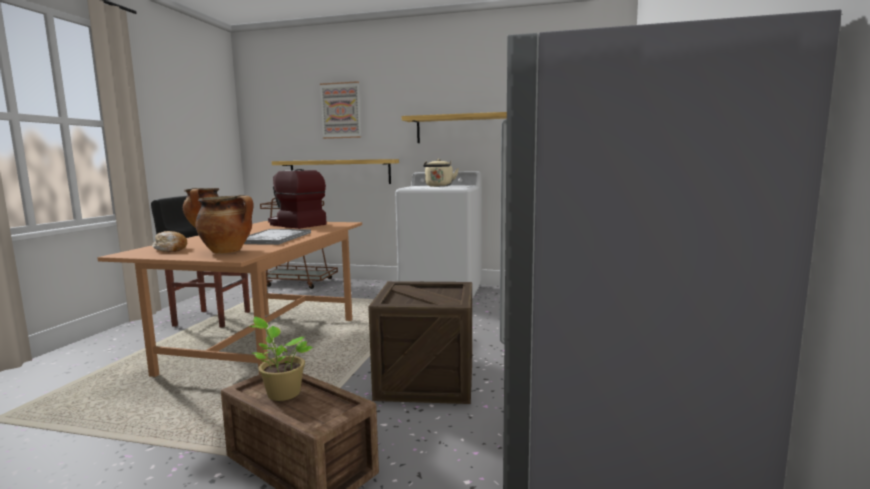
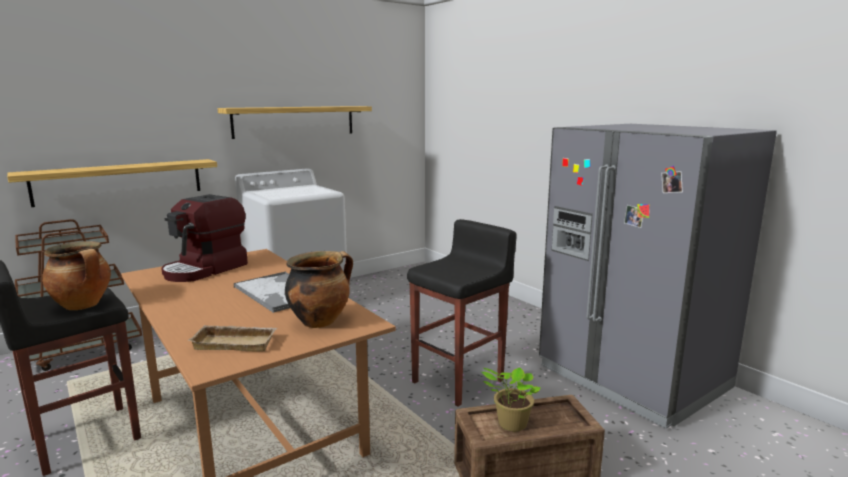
camera: 50 degrees left, 5 degrees up
(171, 249) = (236, 342): bread -> beige tray
(295, 225) = (206, 269): coffee machine -> coffee machine turned 45 degrees counterclockwise
(341, 110) = (114, 95): picture -> none
(426, 380) = (459, 381): crate -> black stool
(439, 186) = (289, 190): beige kettle -> none

